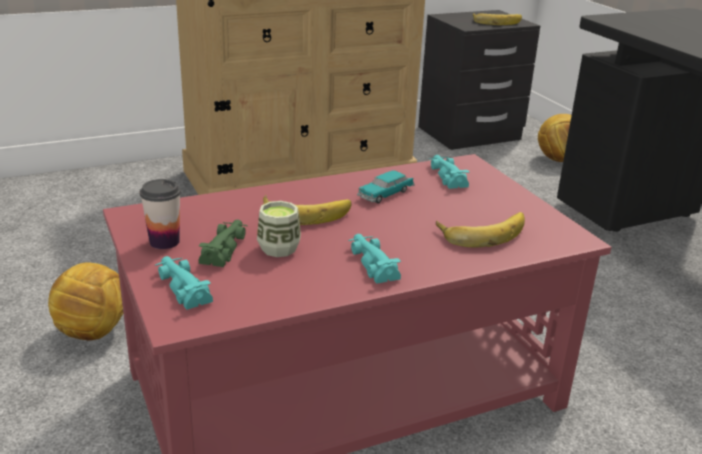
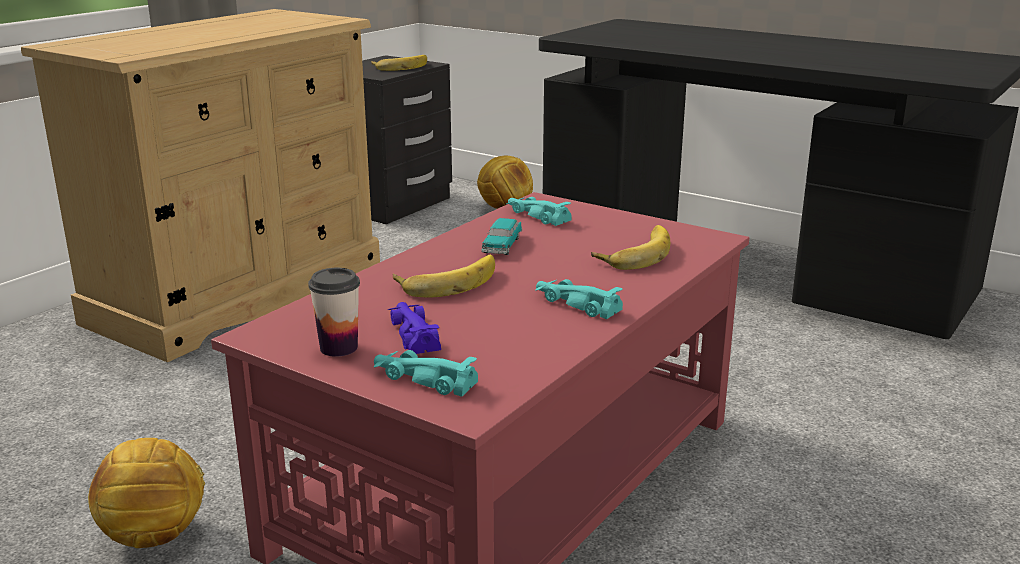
camera: 30 degrees left, 5 degrees down
(225, 247) = (413, 333): green toy car -> purple toy car
(279, 248) = (470, 319): cup -> none

